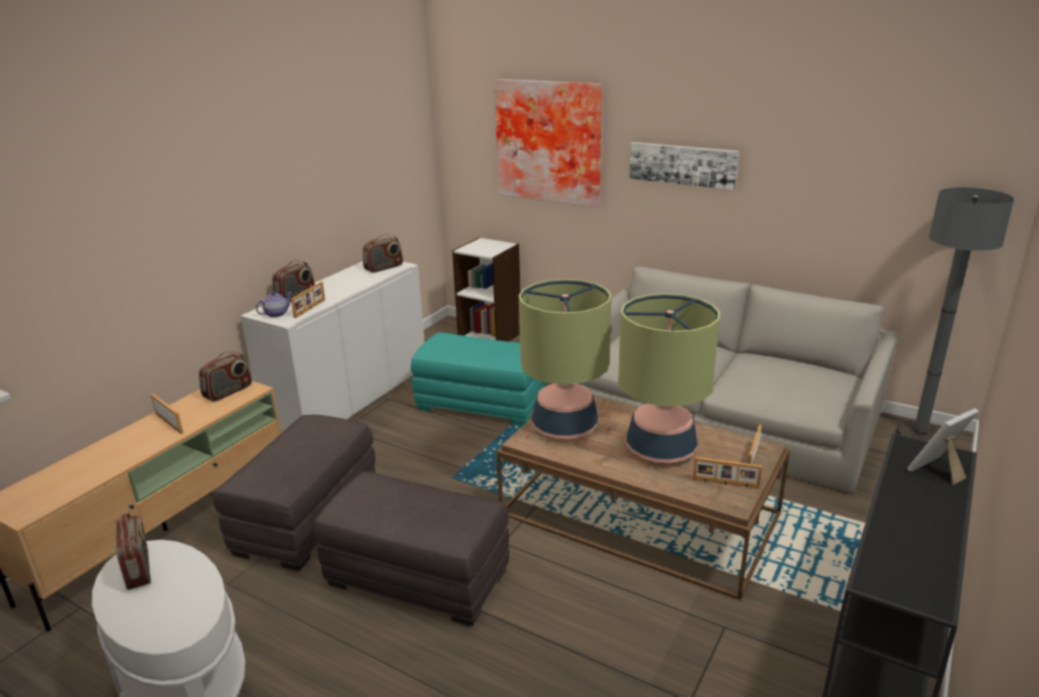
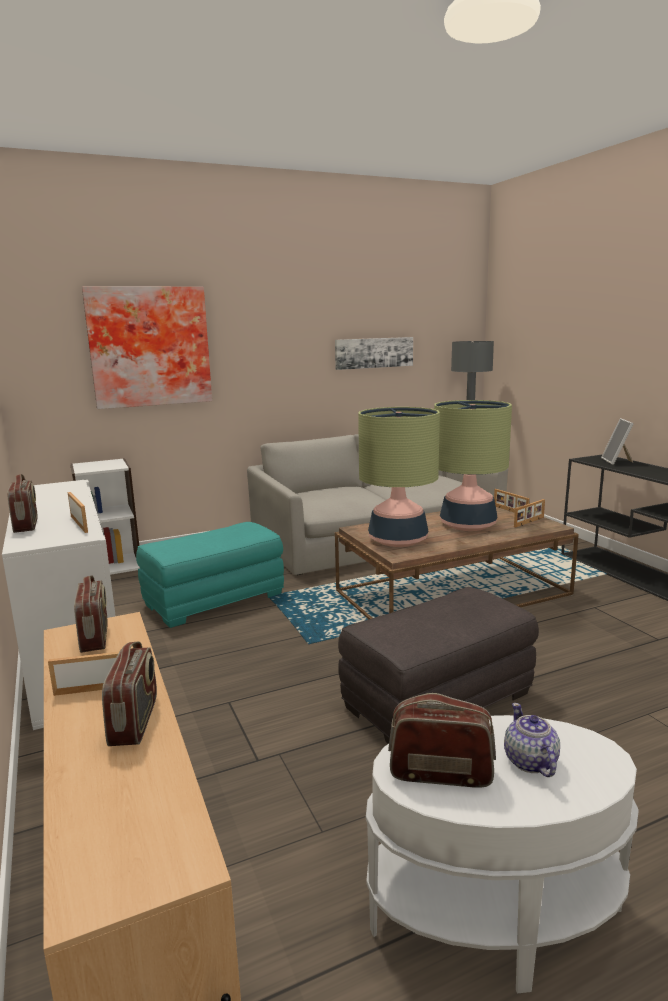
camera: 55 degrees left, 10 degrees down
(276, 314) = (50, 538): teapot -> teapot (530, 762)
(307, 517) = (262, 740): grey ottoman -> none
(384, 268) = (59, 488): radio -> radio (135, 721)
(682, 164) = (279, 352): picture -> picture (374, 353)

